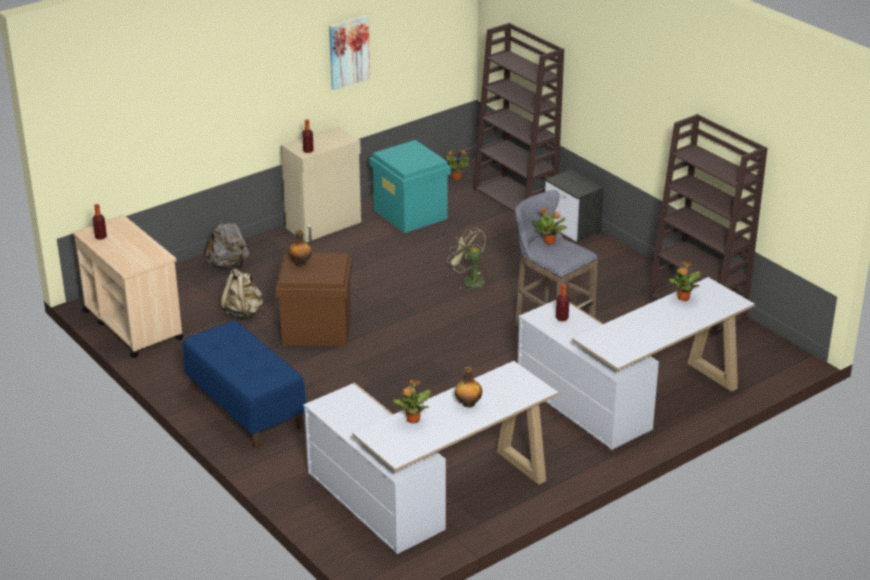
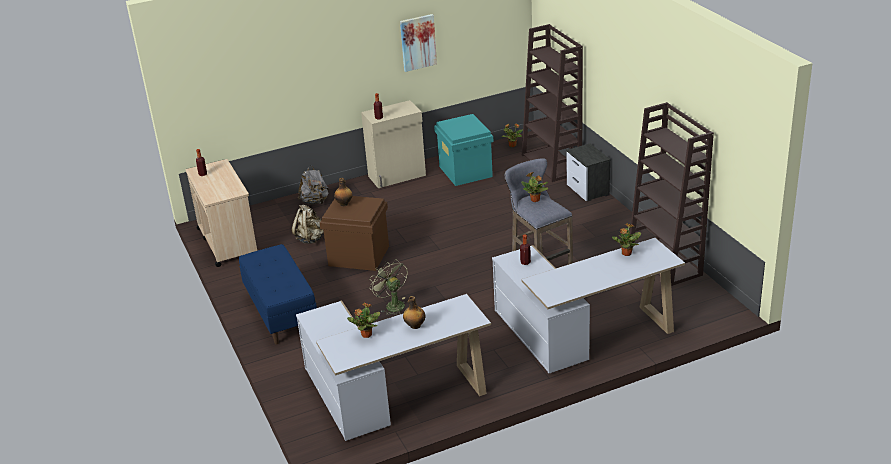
camera: 15 degrees right, 0 degrees up
(469, 281) = (490, 226): green fan -> green fan (392, 305)

